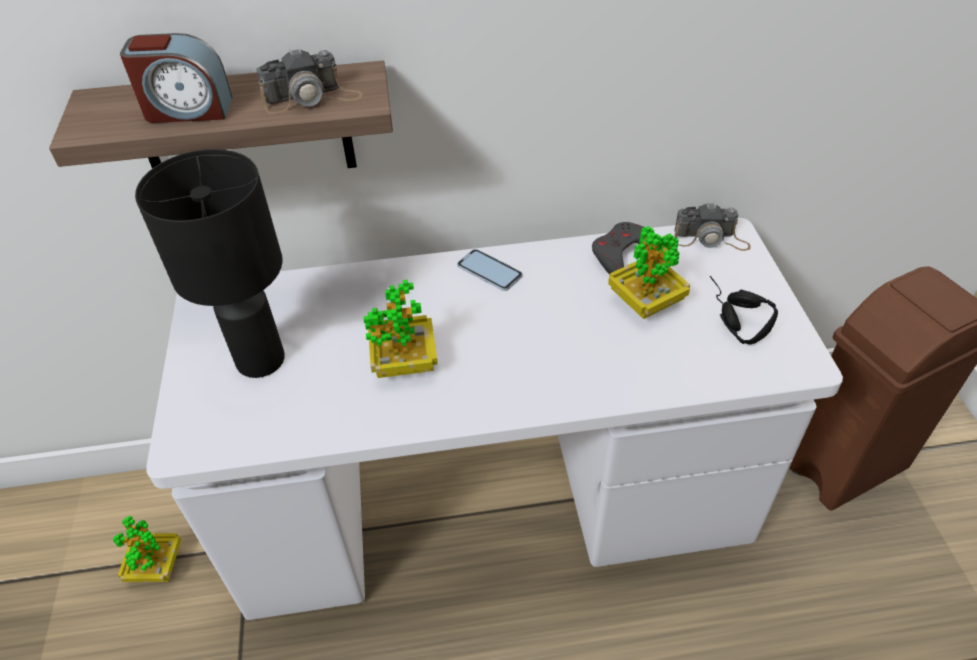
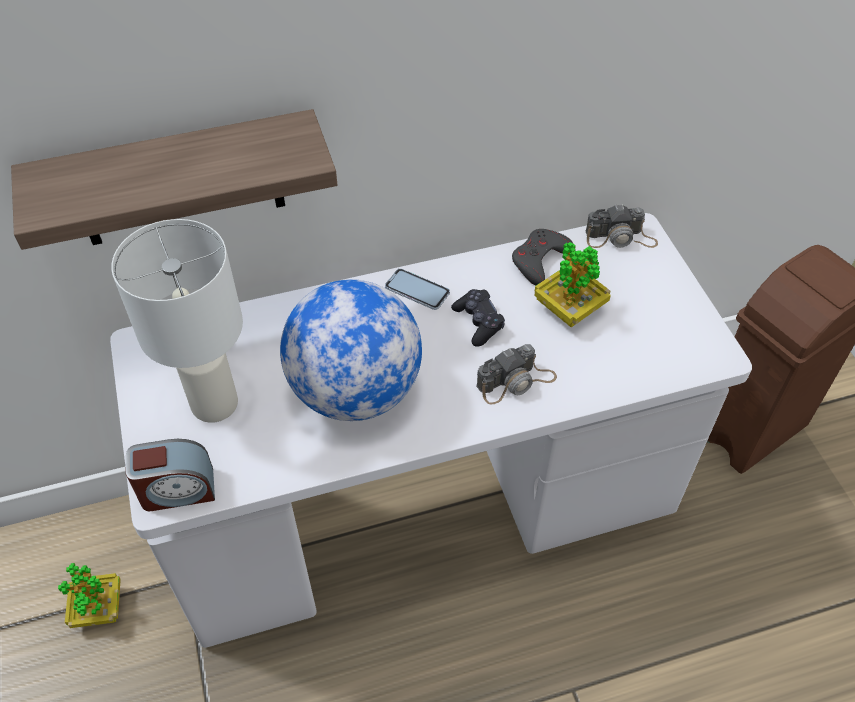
camera: 10 degrees left, 5 degrees up
(188, 110) = (138, 181): alarm clock -> alarm clock (177, 490)
(259, 359) = (213, 403): black table lamp -> white table lamp
(312, 98) = (256, 158): camera -> camera (516, 381)
(405, 362) = (355, 392): potted plant -> globe
(547, 307) = (478, 322): none -> black game controller
(728, 317) = (646, 317): black headphones -> none

